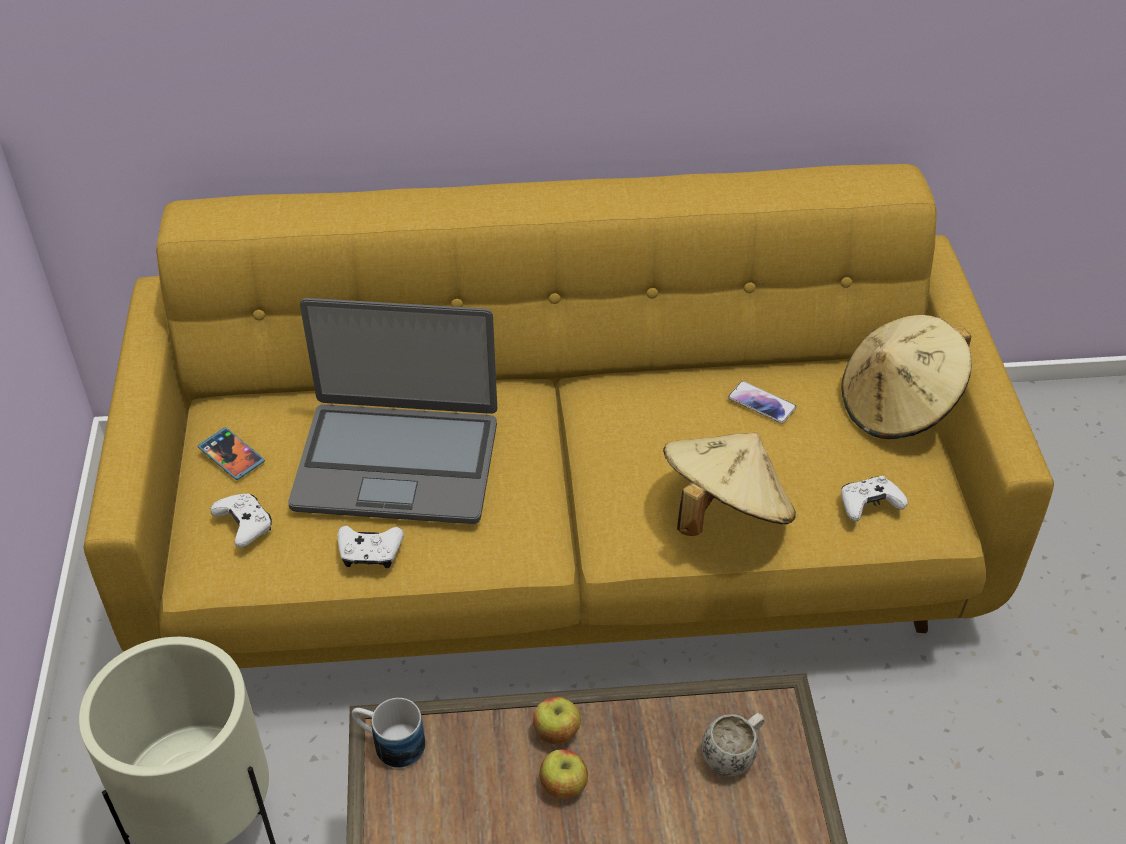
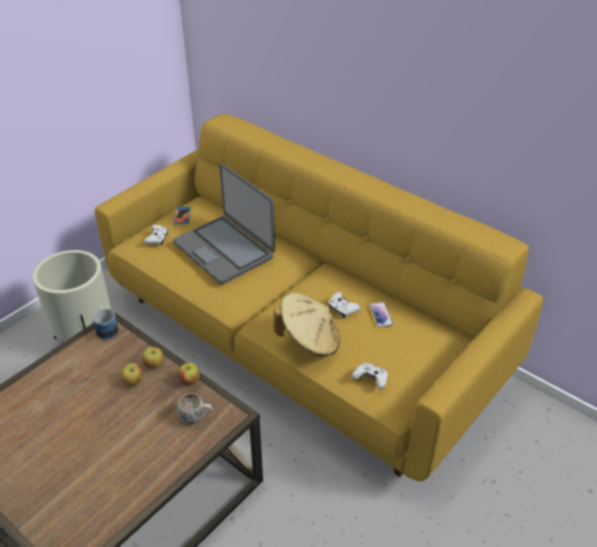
camera: 45 degrees right, 5 degrees down
(370, 553) = (179, 271): white game controller -> white game controller (342, 309)
(646, 710) = (190, 381): none -> apple
(898, 406) = (439, 354): beige hat -> none

